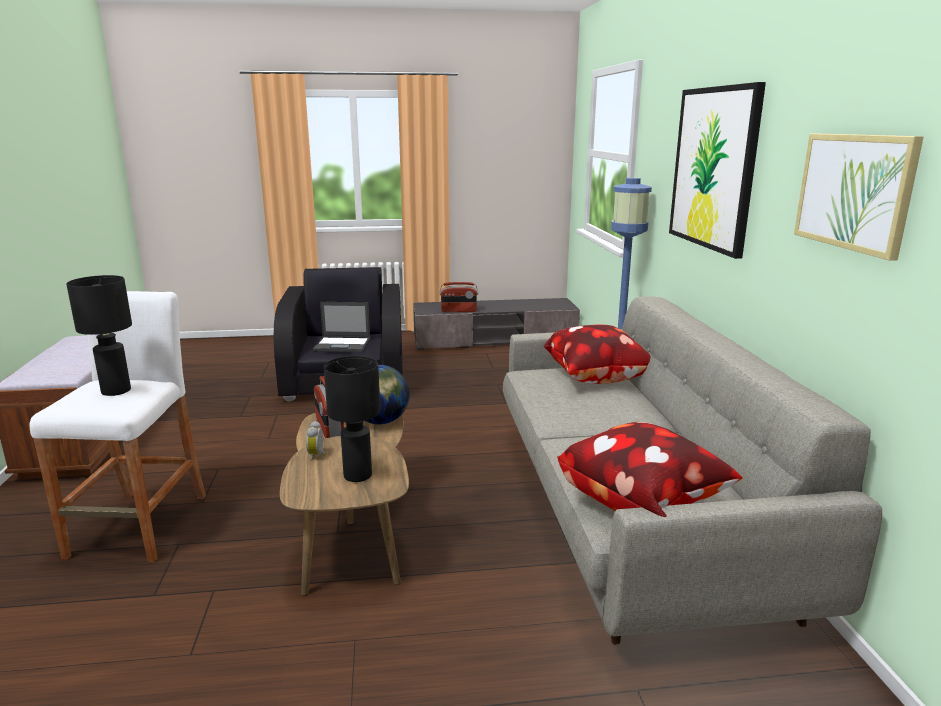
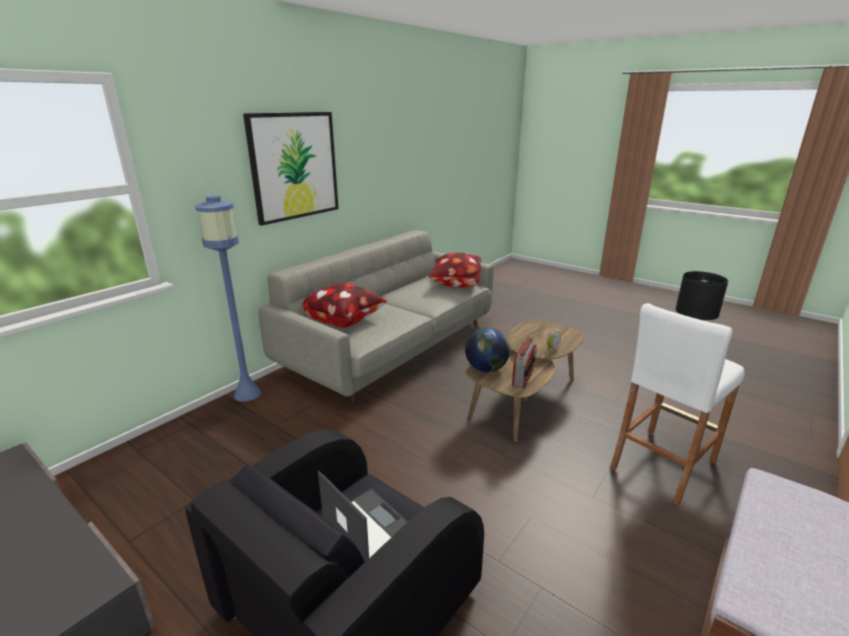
camera: 135 degrees left, 5 degrees up
(358, 475) = (540, 332): black table lamp -> none
(459, 311) = (81, 544): radio -> none
(854, 191) = (387, 156): picture -> none

